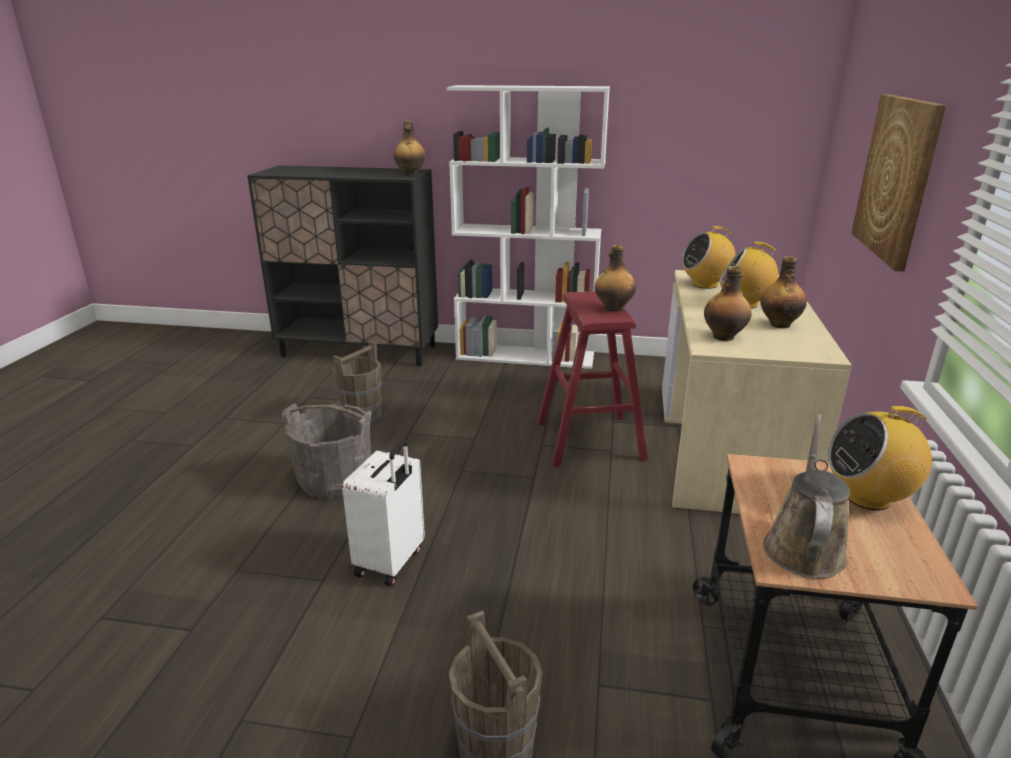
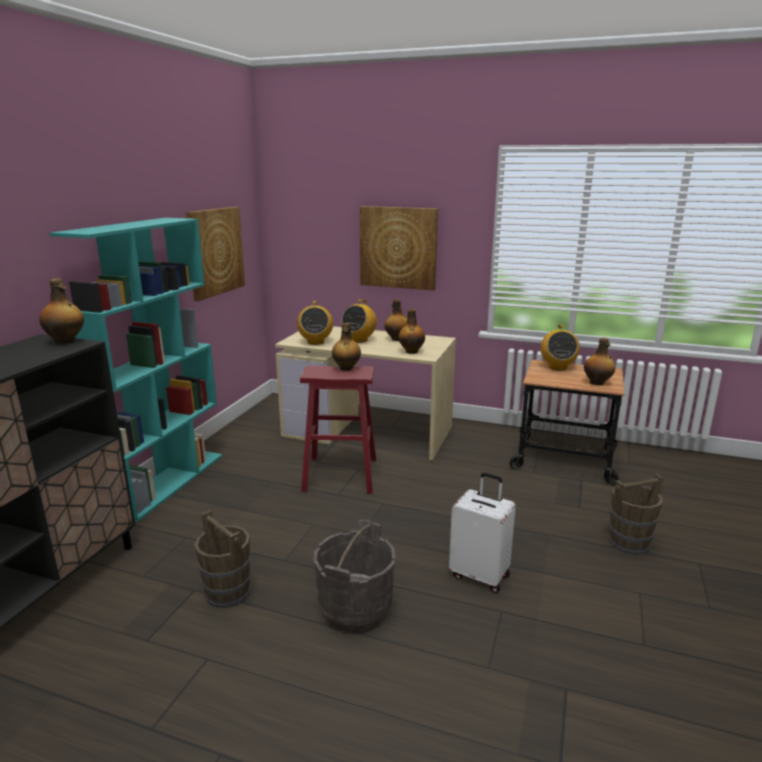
camera: 80 degrees left, 5 degrees down
(526, 356) = (167, 482): white bookcase -> turquoise bookcase
(701, 141) = (215, 252): none -> picture
(803, 546) = (597, 383): brown watering can -> bottle

